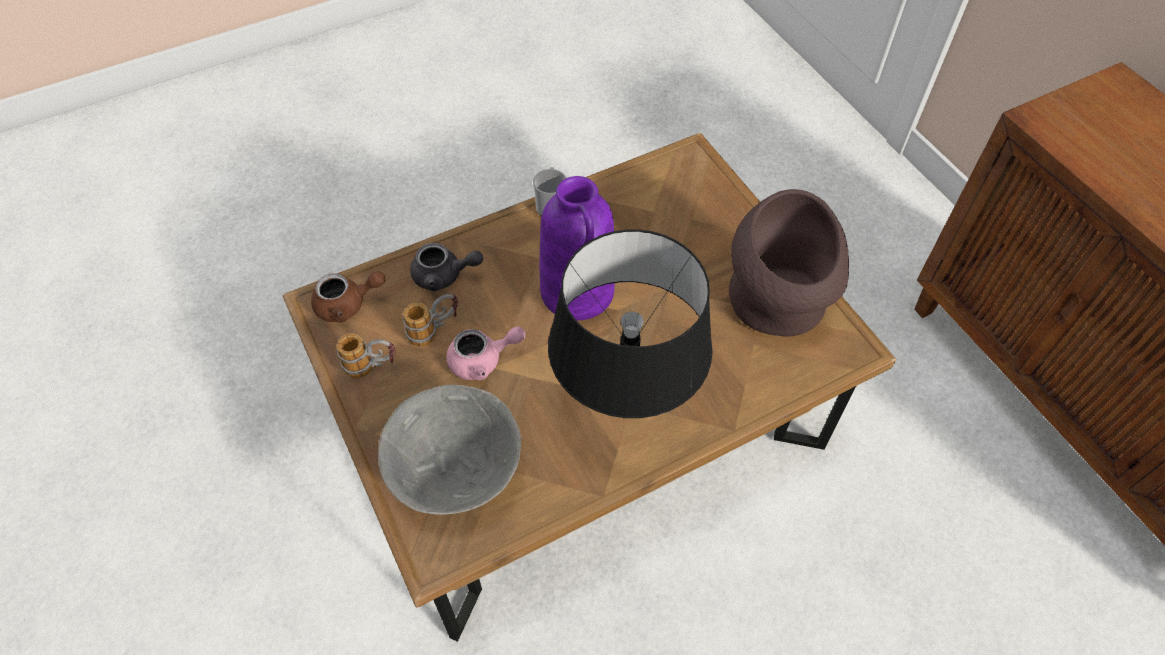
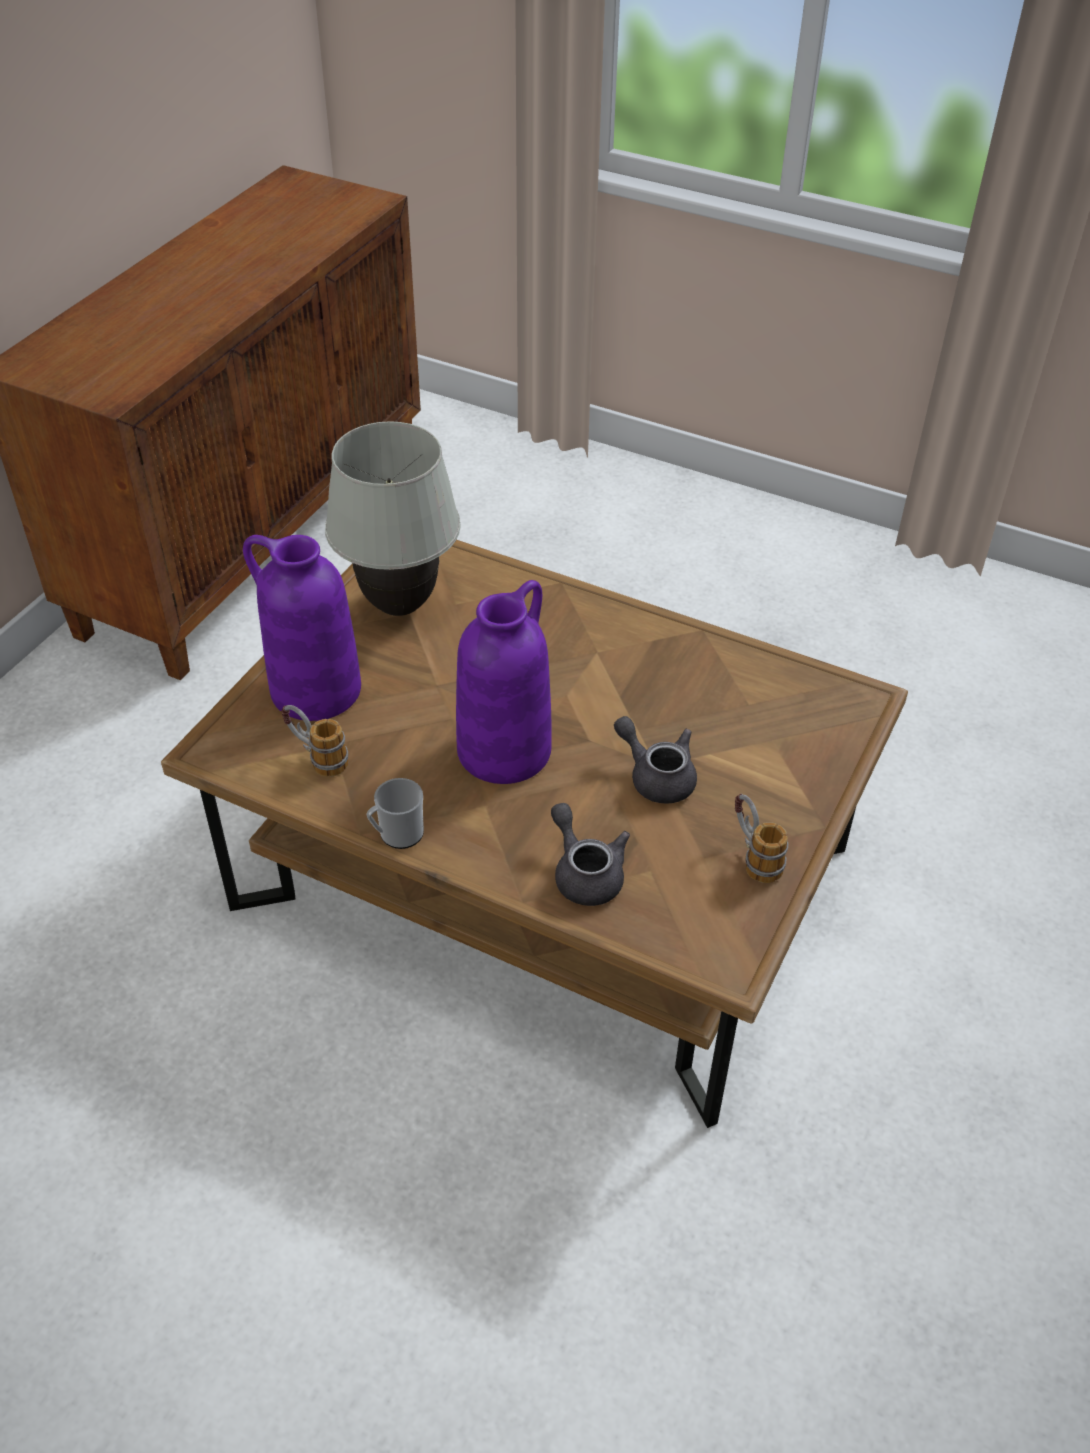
camera: 125 degrees left, 10 degrees down
(348, 305) = (706, 932): brown teapot -> none
(434, 330) = (660, 835): mug -> mug (316, 757)
(456, 473) = (784, 727): grey bowl -> none
(483, 360) = (656, 776): pink teapot -> grey teapot
(623, 418) = (618, 651): black table lamp -> none
(713, 223) = (314, 690): none -> purple vase
(776, 308) = (398, 605): brown vase -> white table lamp

